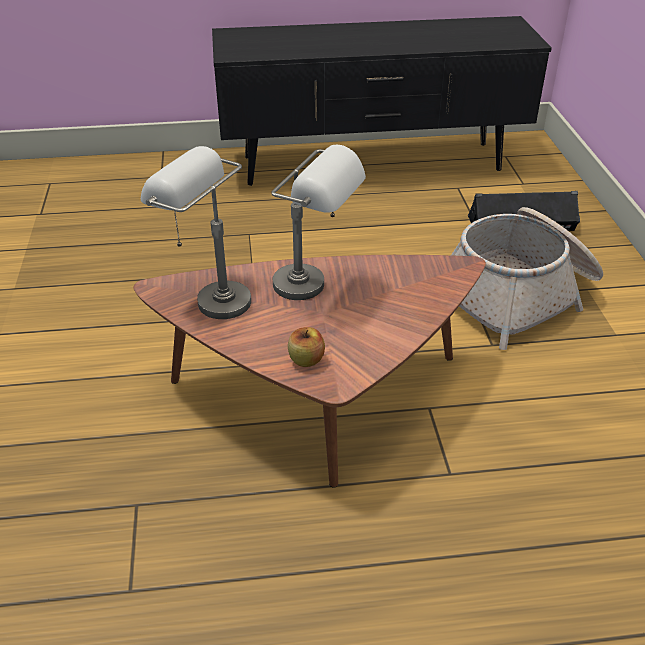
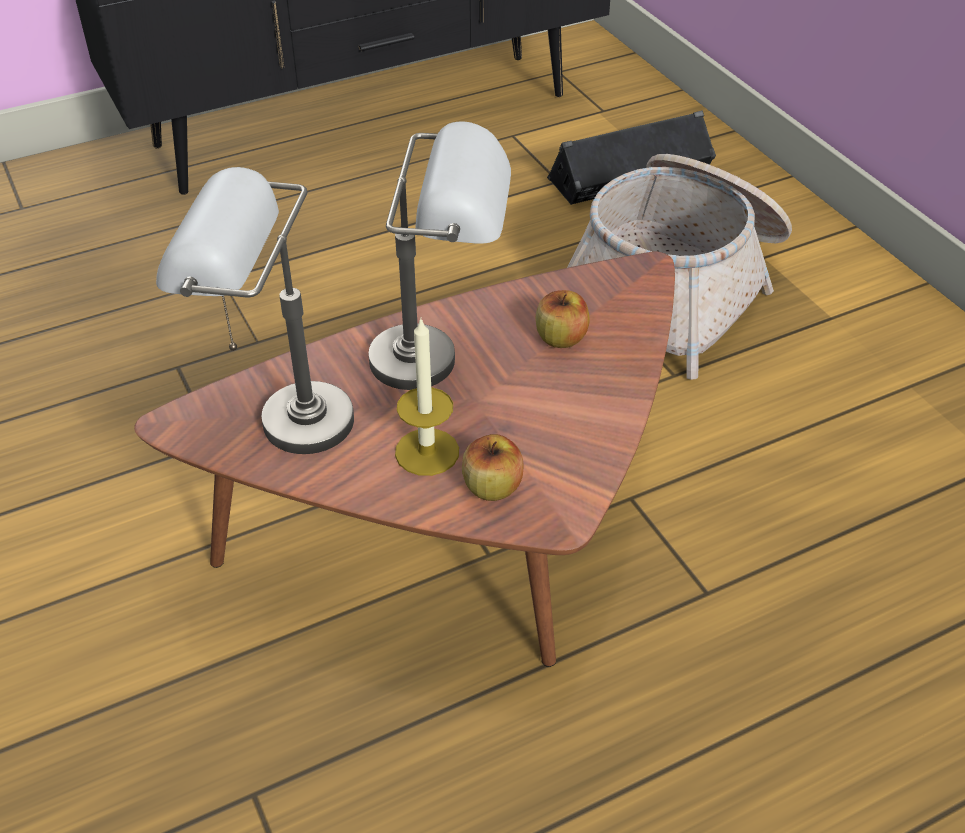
camera: 20 degrees left, 5 degrees up
(280, 333) = (427, 452): none -> candle
(391, 291) = (561, 338): none -> apple

